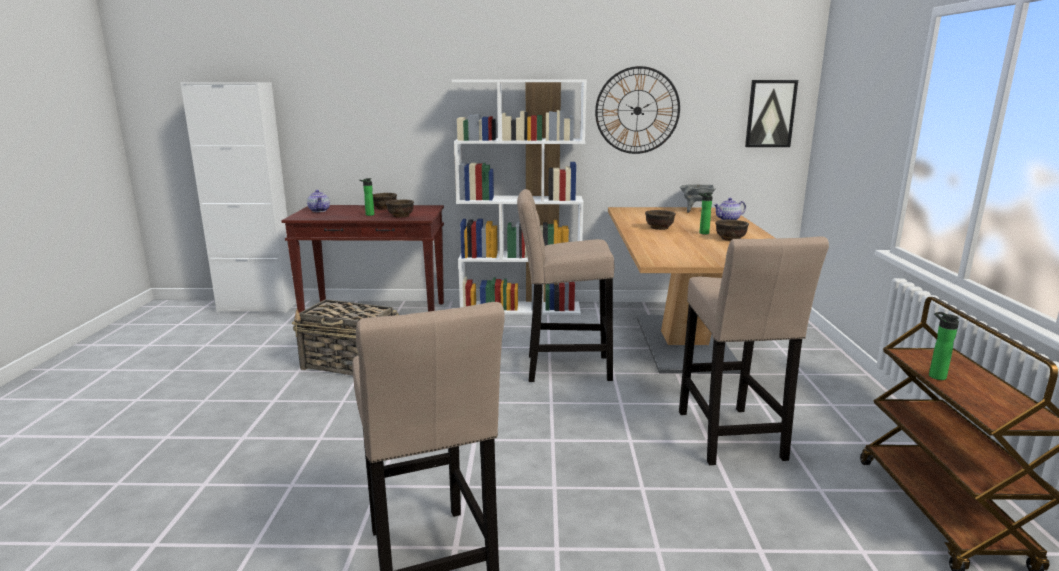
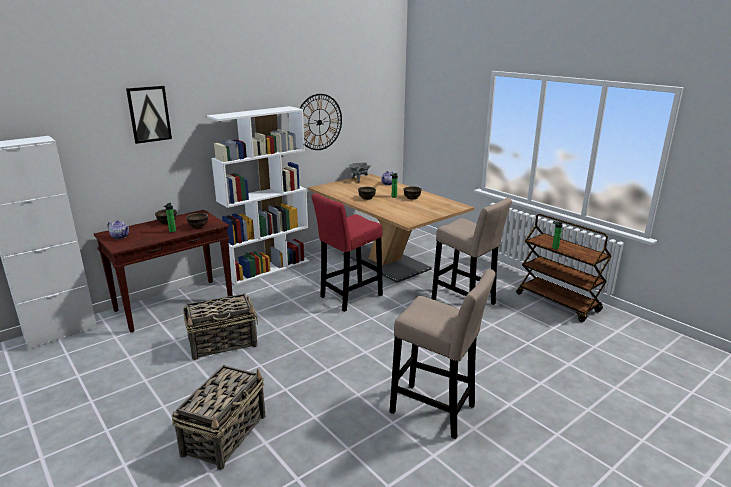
camera: 40 degrees left, 5 degrees up
(193, 454) = (225, 434): none -> basket
(562, 368) = (348, 297): beige stool -> red stool
(770, 113) = (385, 115): picture -> picture (149, 114)

